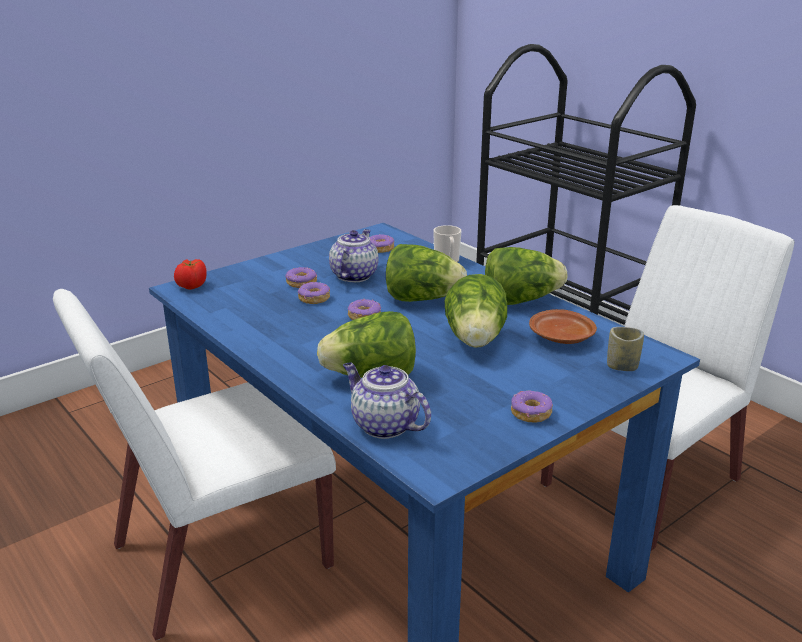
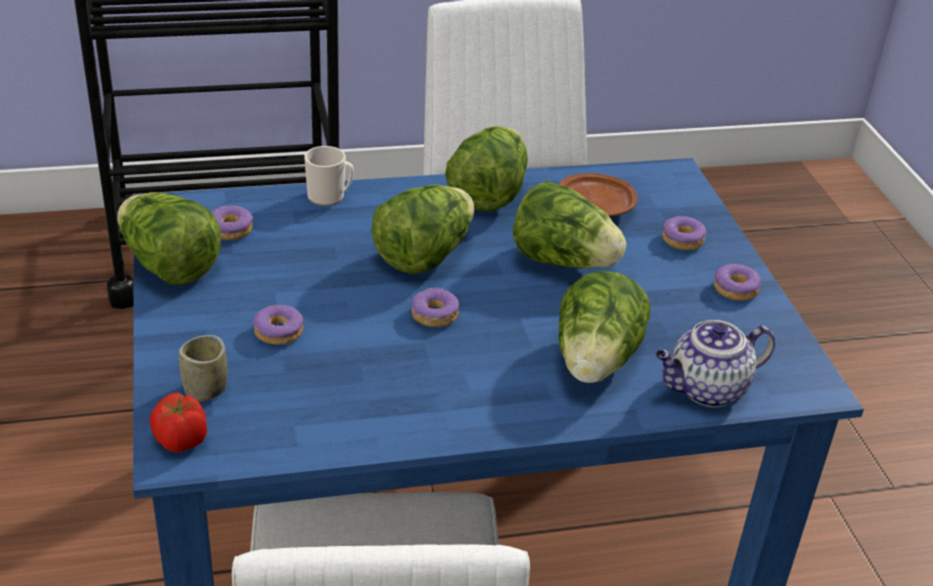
camera: 65 degrees left, 10 degrees up
(314, 298) = (342, 337): donut -> donut (682, 240)
(329, 245) = (169, 266): none -> lettuce
(354, 275) = (299, 281): teapot -> none
(622, 366) = (680, 202): cup -> cup (205, 390)

